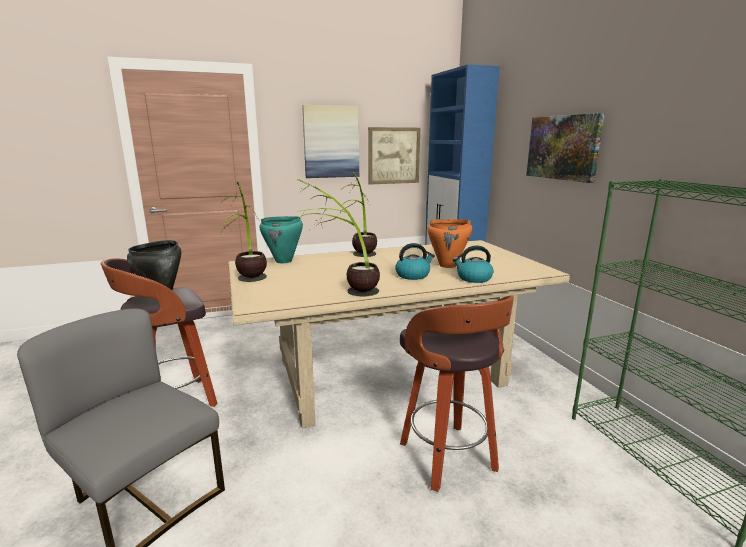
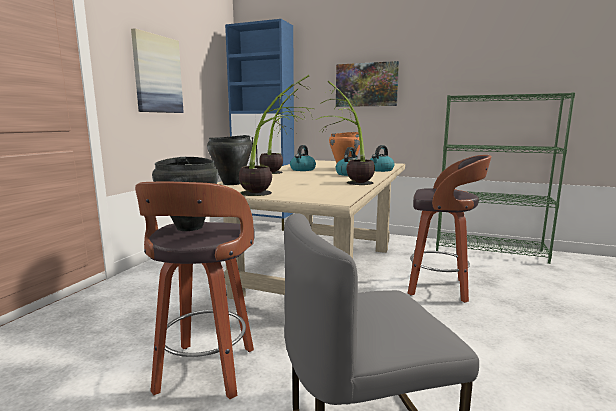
camera: 50 degrees left, 5 degrees down
(284, 261) = (232, 183): turquoise cooking pot -> black cooking pot
(394, 155) = (202, 95): picture -> none
(403, 256) = (302, 170): none -> kettle

